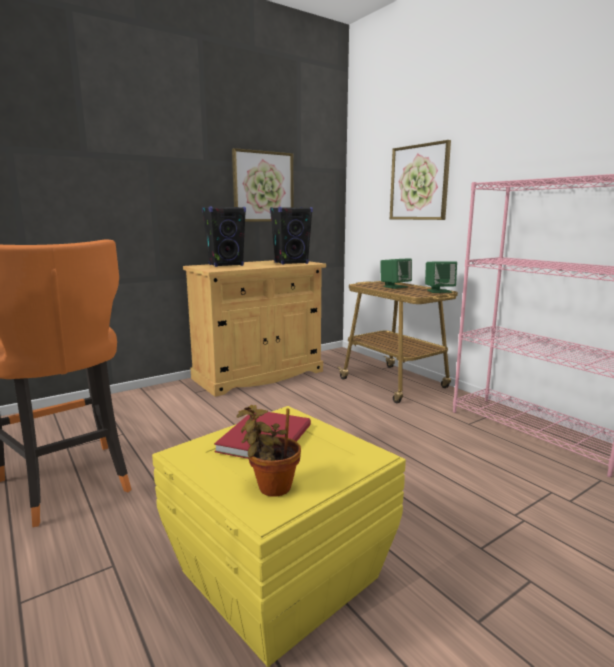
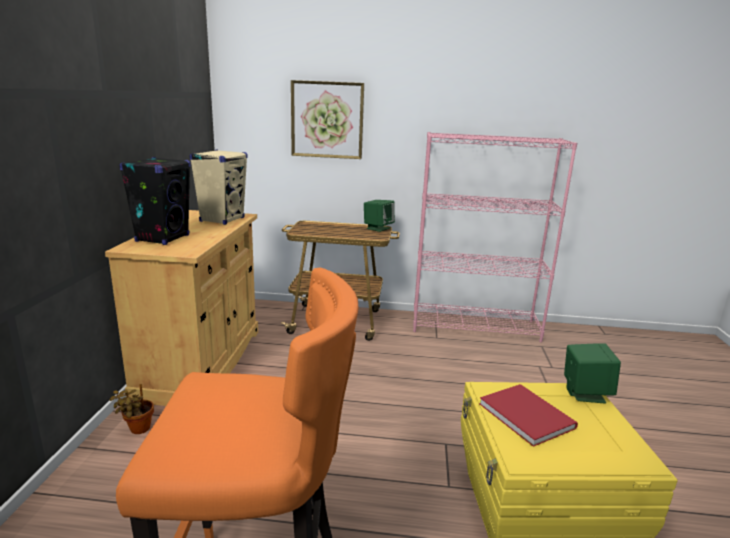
camera: 50 degrees left, 5 degrees up
(263, 187) = (158, 123): picture -> none
(271, 486) = (608, 445): potted plant -> potted plant (137, 429)
(291, 263) = (222, 219): black speaker -> beige speaker
(395, 286) = (329, 228): green speaker -> green speaker (585, 393)

